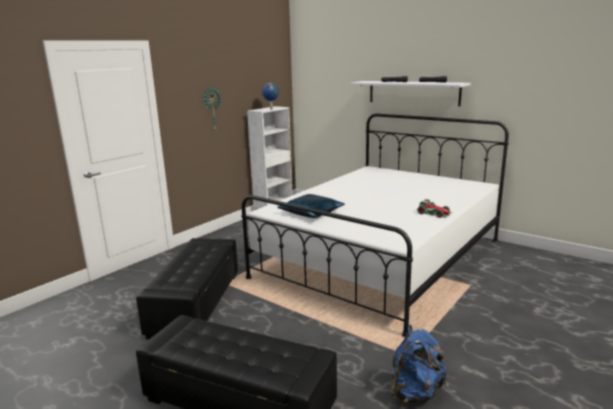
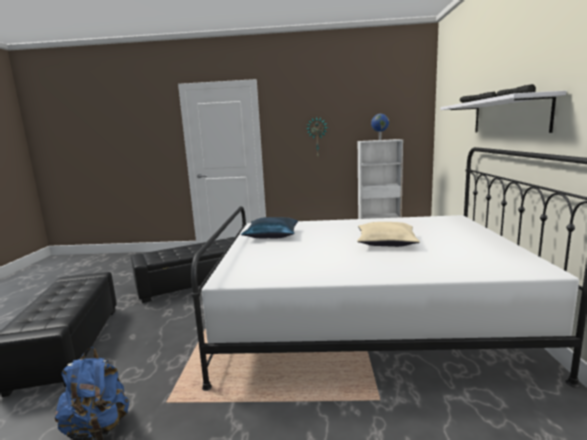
camera: 55 degrees right, 5 degrees down
(392, 193) = (386, 242): none -> beige pillow
(434, 213) = (350, 271): toy car -> none

